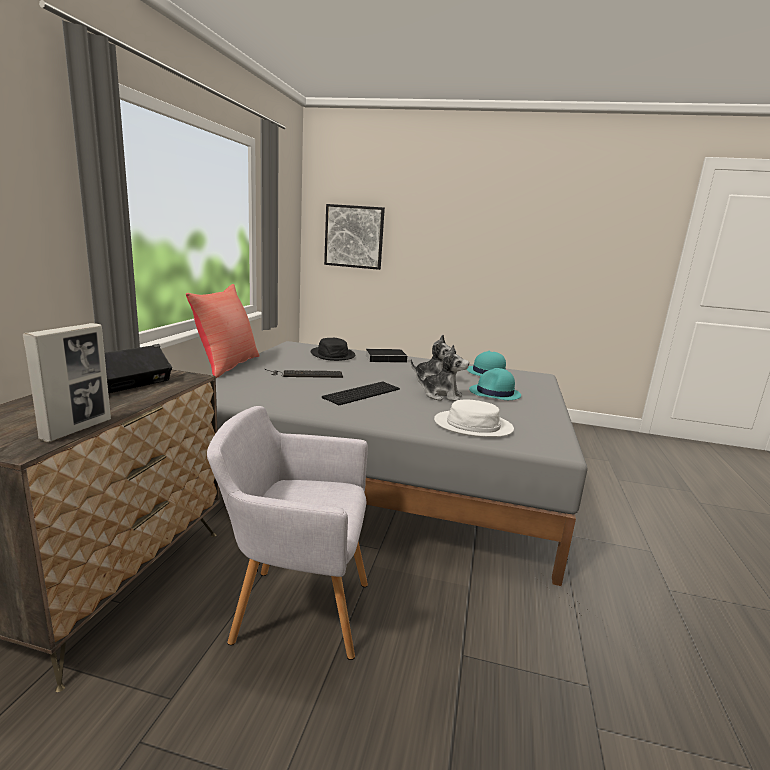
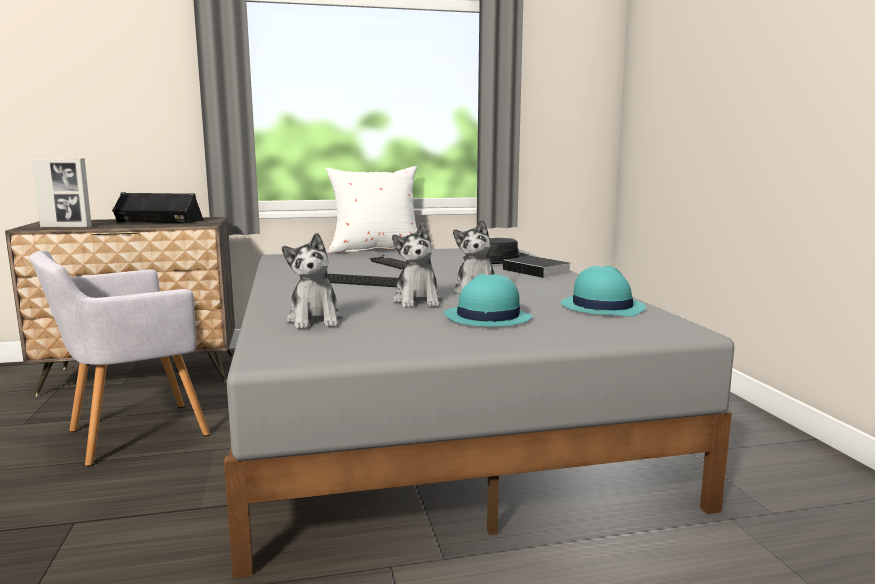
camera: 65 degrees right, 5 degrees down
(227, 365) = (375, 249): red pillow -> white pillow
(295, 609) = (130, 434): grey armchair -> grey armchair turned 105 degrees counterclockwise
(354, 237) = (662, 106): picture -> none
(473, 425) = (315, 320): white hat -> plush toy

